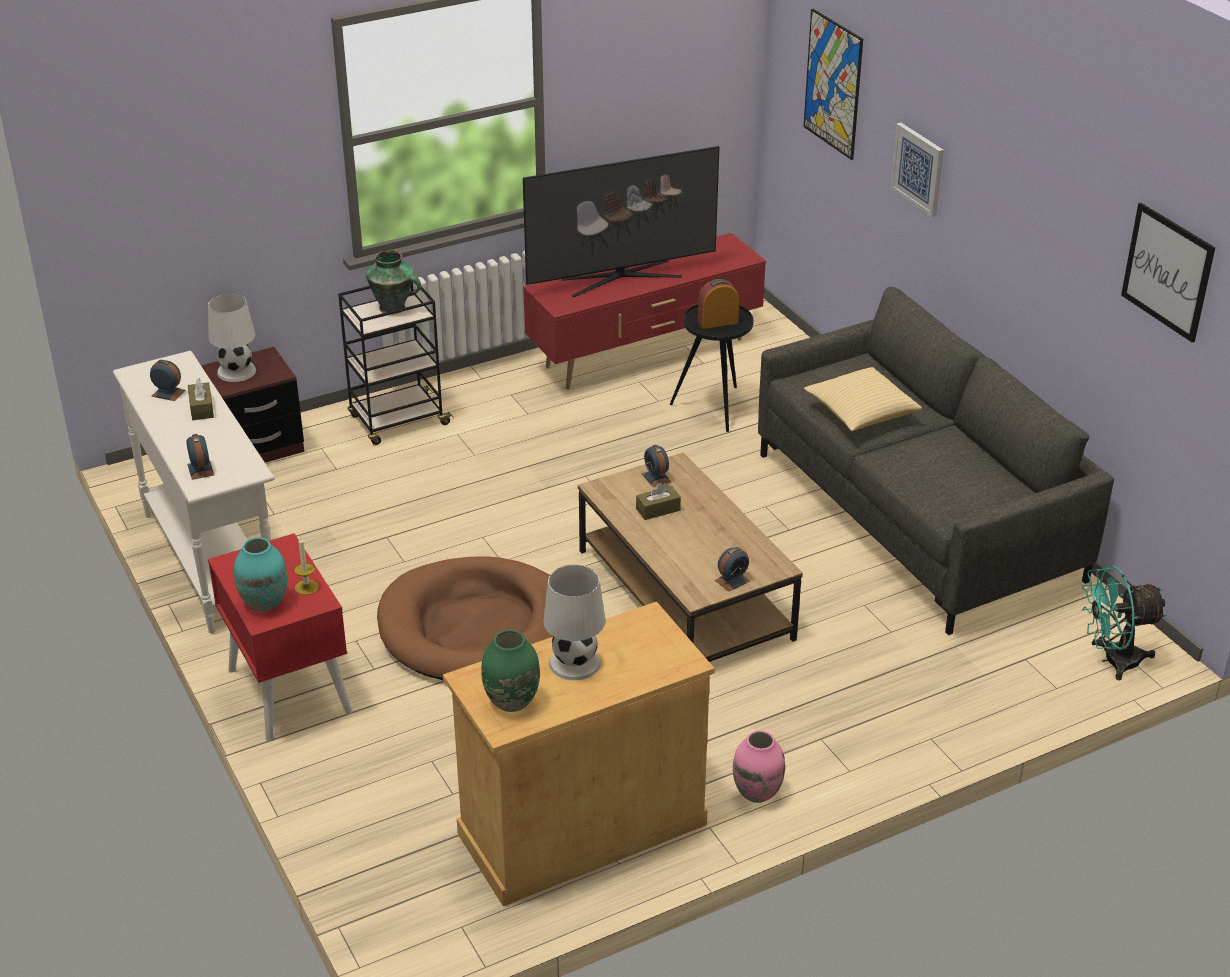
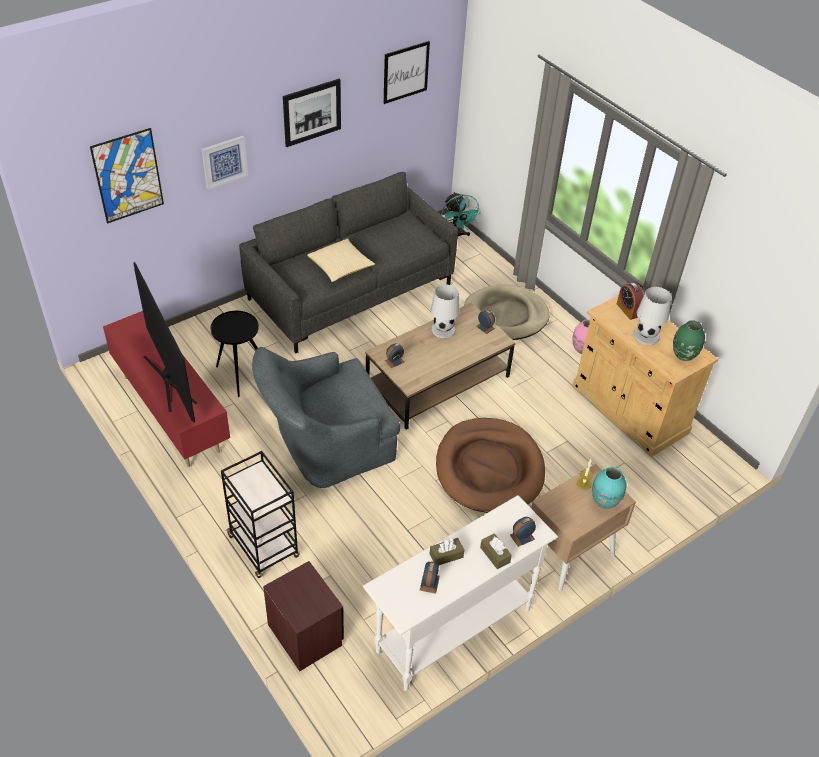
camera: 100 degrees left, 10 degrees up
(237, 371) = (303, 603): white table lamp -> white table lamp (443, 329)
(288, 690) = (569, 553): red nightstand -> beige nightstand
(394, 308) = (251, 486): vase -> none
(561, 474) = (324, 445): none -> grey armchair
(658, 509) = (427, 359): brown tissue box -> brown tissue box (495, 555)
(717, 322) = (235, 328): alarm clock -> alarm clock (627, 310)
(857, 698) = (505, 316): none -> beige dog bed
(1026, 202) = (312, 112): none -> picture

